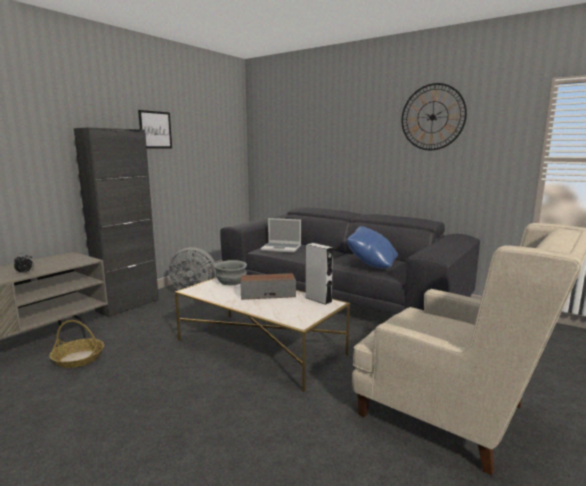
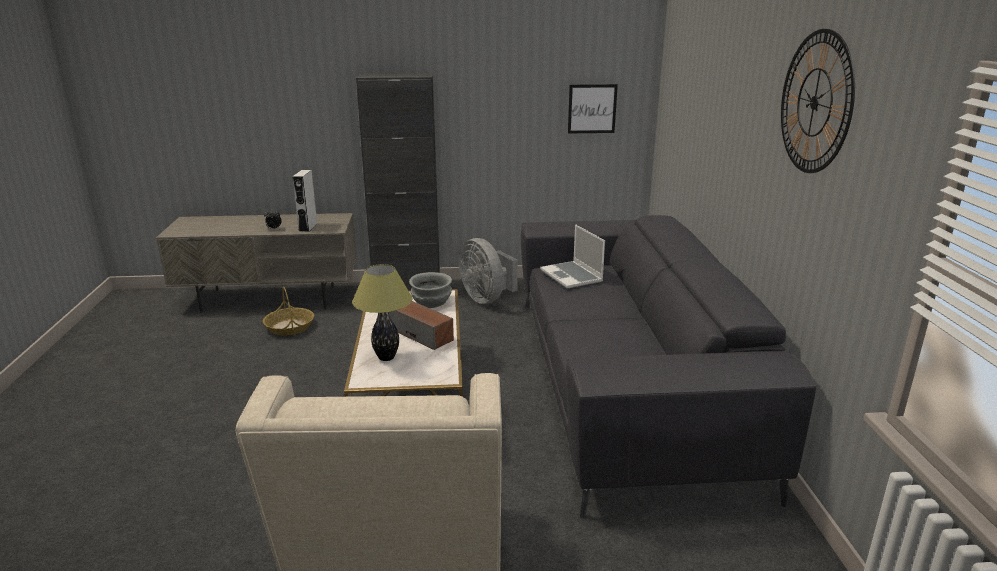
camera: 50 degrees right, 10 degrees up
(155, 130) = (476, 70): picture -> picture (592, 109)
(281, 310) = (386, 357): none -> table lamp
(318, 299) = (444, 365): grey speaker -> grey speaker (308, 227)
(371, 265) = (601, 350): blue pillow -> none

